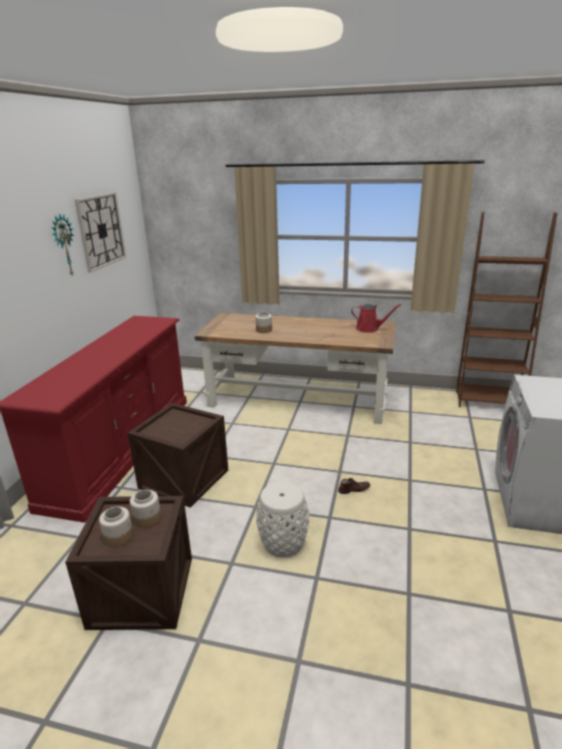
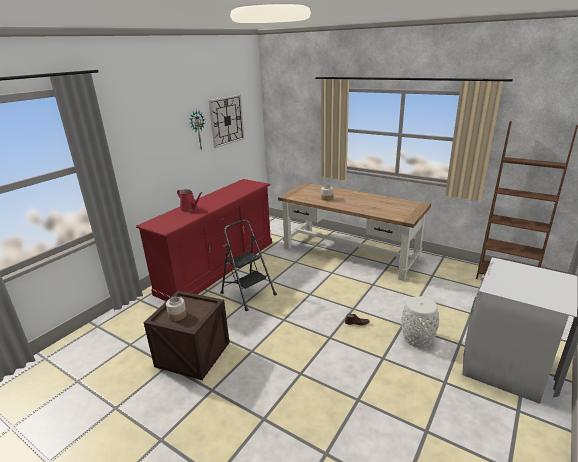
camera: 20 degrees right, 0 degrees up
(147, 518) = (198, 309): jar -> none
(184, 479) = (247, 292): crate -> black step ladder
(283, 543) = (290, 347): white stool -> white stool (417, 338)
(369, 329) = (406, 206): red watering can -> red watering can (190, 209)

